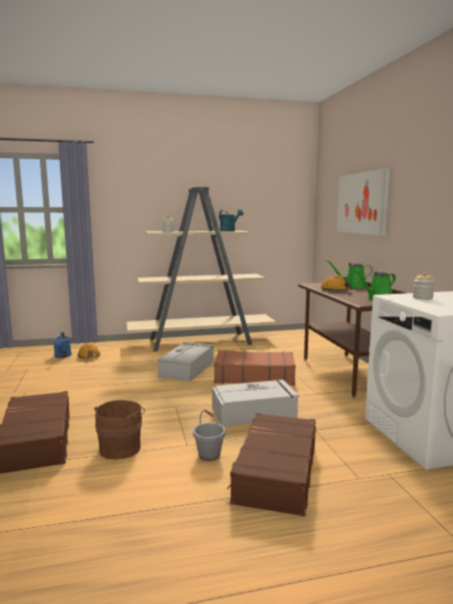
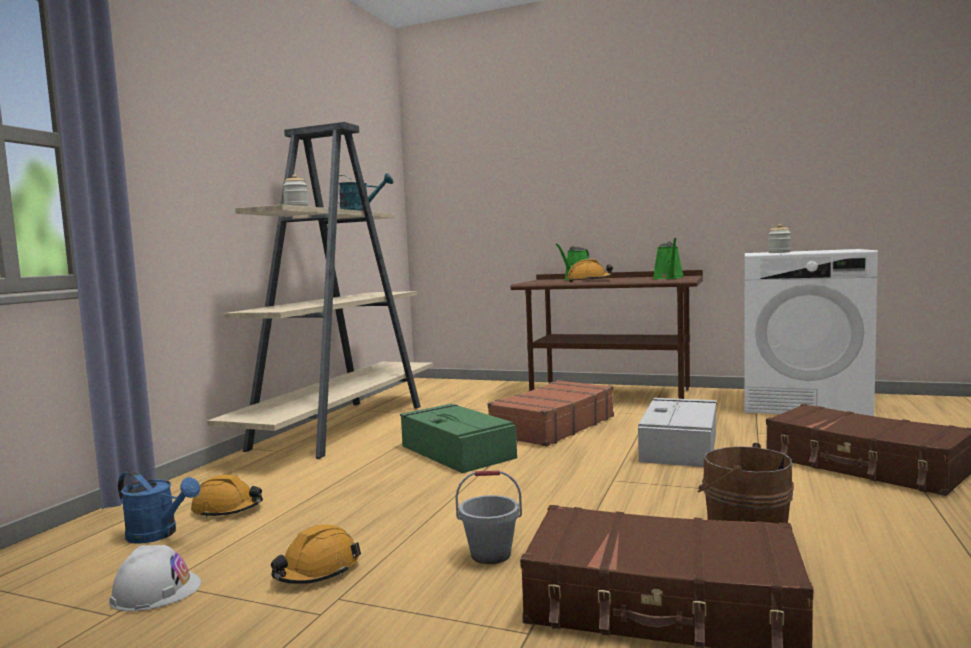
camera: 55 degrees left, 5 degrees down
(22, 370) = (156, 591): none -> white hard hat
(44, 383) = (317, 571): none -> orange hard hat
(187, 368) = (456, 451): grey storage box -> green storage box
(209, 455) = (801, 486): grey bucket -> grey bucket (491, 554)
(362, 203) = (540, 171): picture -> none

